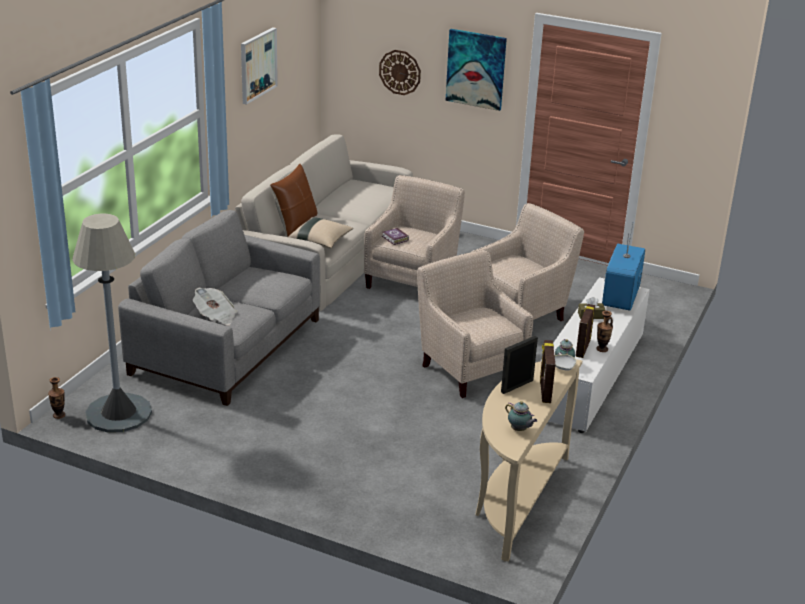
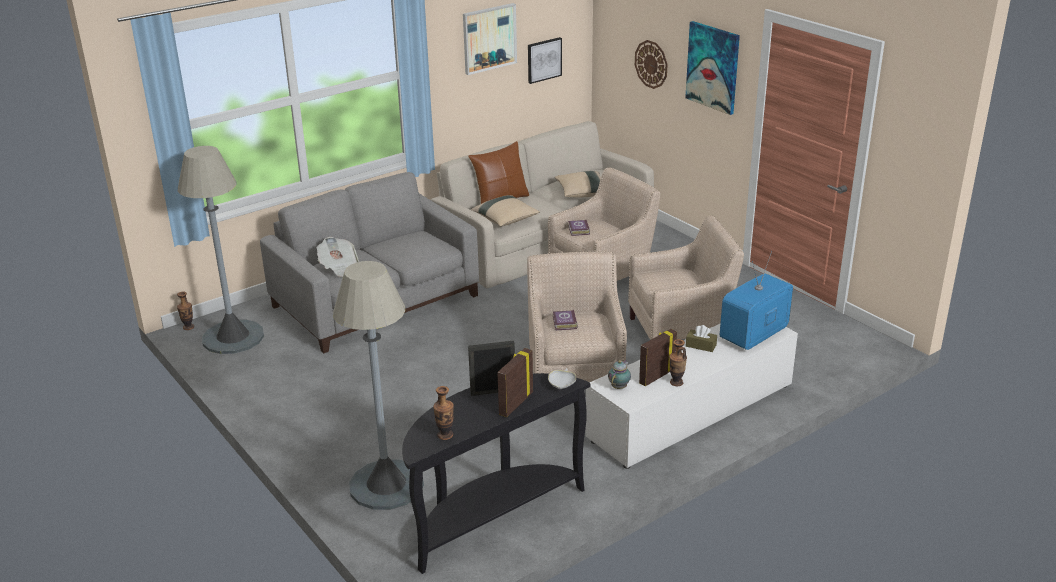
camera: 30 degrees right, 0 degrees up
(292, 80) = (544, 60): none -> picture
(363, 204) = (582, 193): none -> beige pillow
(406, 502) = (386, 485): none -> grey floor lamp
(467, 322) = (564, 323): none -> book
(516, 500) = (491, 516): beige console table -> black console table
(519, 430) = (445, 435): teapot -> vase

